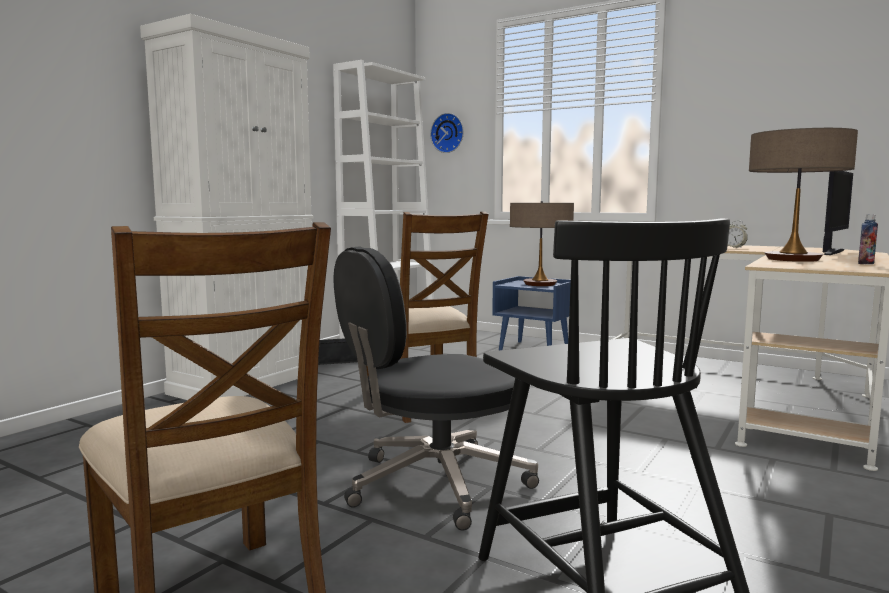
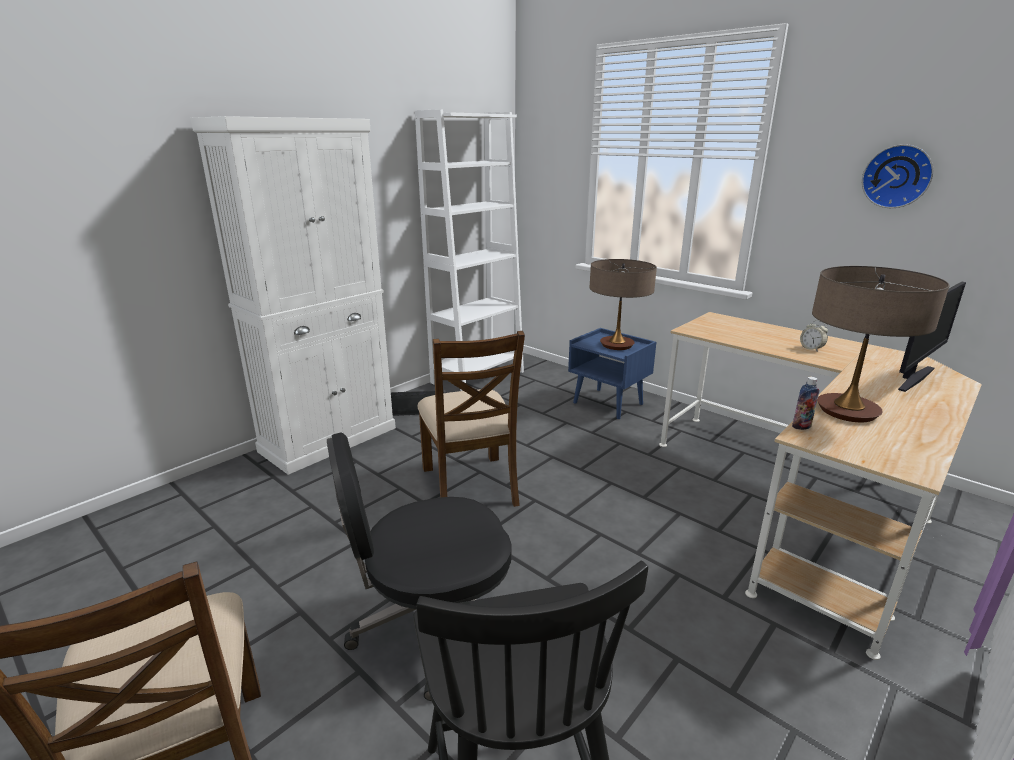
camera: 10 degrees right, 15 degrees up
(448, 133) = (545, 168): wall clock -> wall clock (897, 176)
(866, 263) = (924, 438): bottle -> bottle (801, 426)

